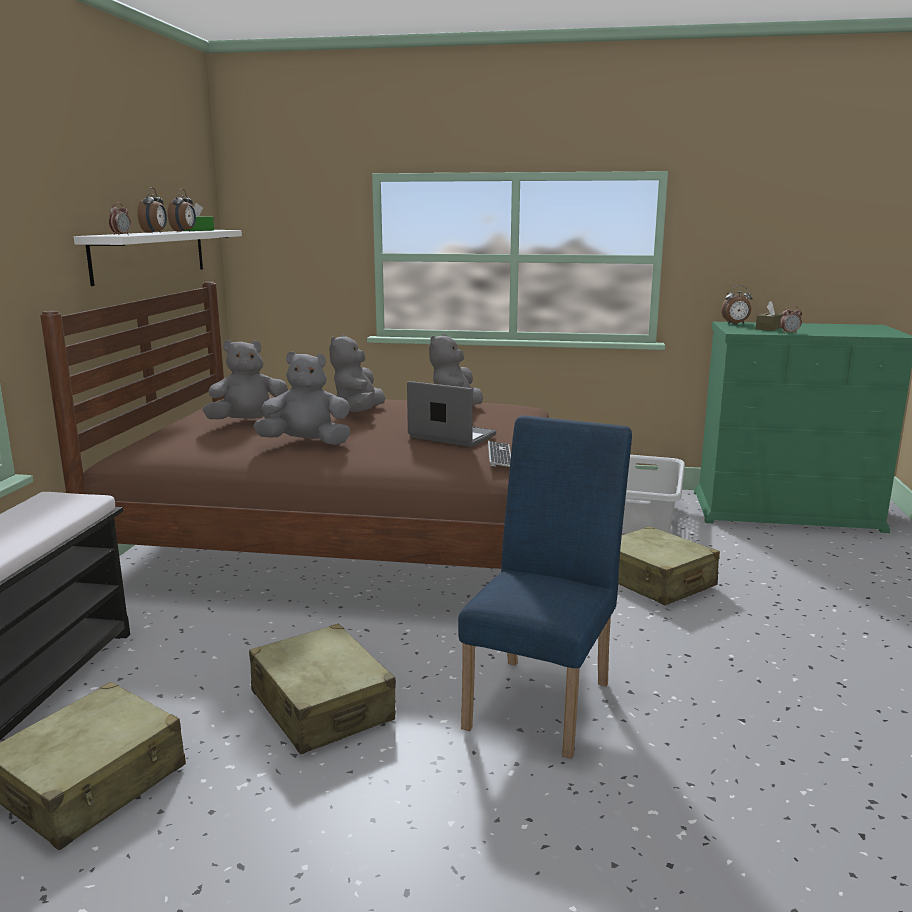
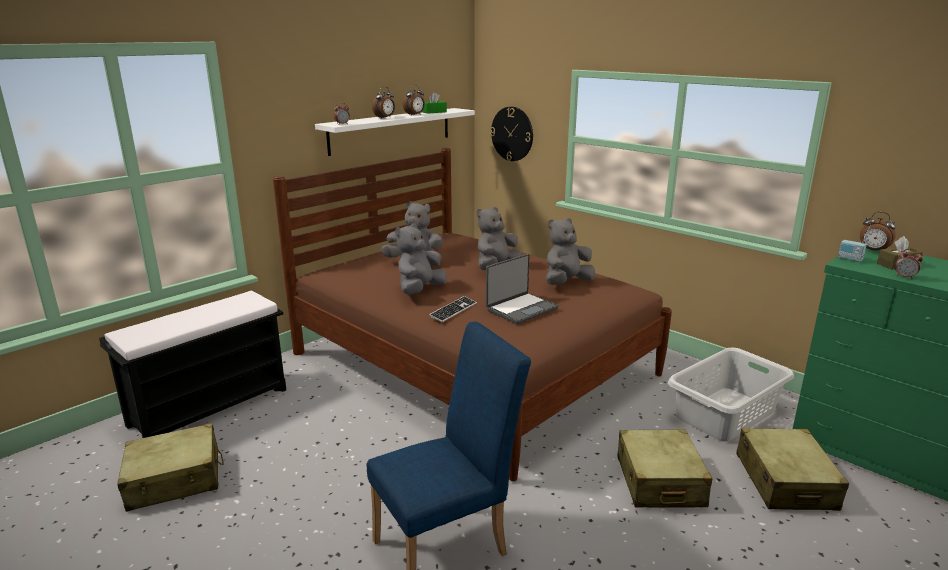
camera: 35 degrees right, 5 degrees up
(288, 260) = (512, 134): none -> wall clock
(306, 443) = (420, 290): grey plush toy -> grey plush toy turned 90 degrees counterclockwise
(322, 706) = (319, 484): beige suitcase -> beige suitcase (785, 482)
(451, 437) = (521, 309): laptop -> laptop turned 75 degrees clockwise
(499, 456) = (527, 337): keyboard -> keyboard (453, 310)
(733, 329) = (850, 259): none -> radio

